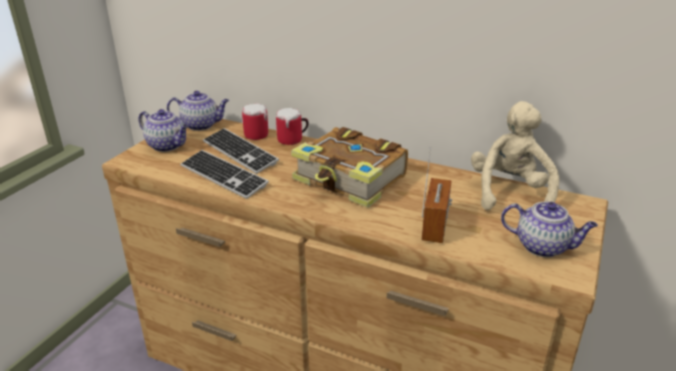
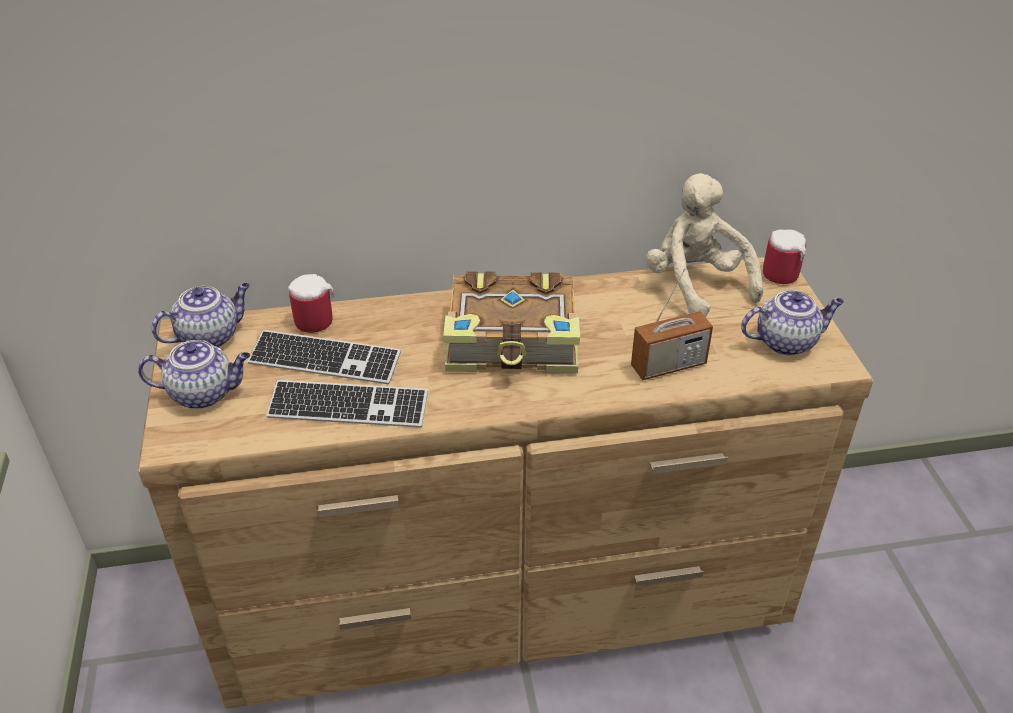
camera: 35 degrees left, 10 degrees up
(293, 140) = (374, 309): mug -> mug (784, 272)
(435, 227) = (668, 365): radio -> radio turned 90 degrees clockwise

